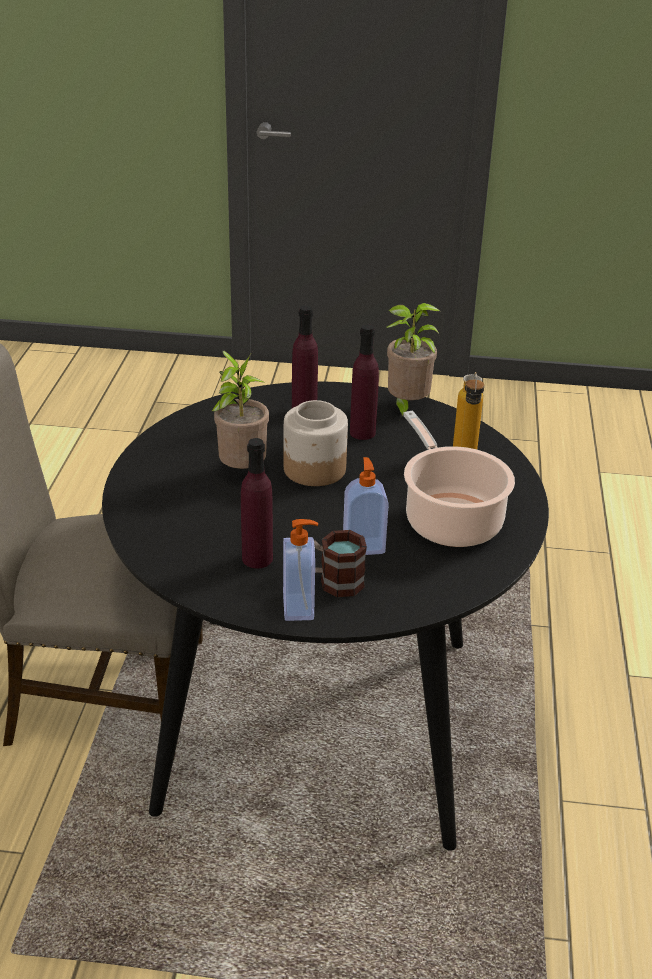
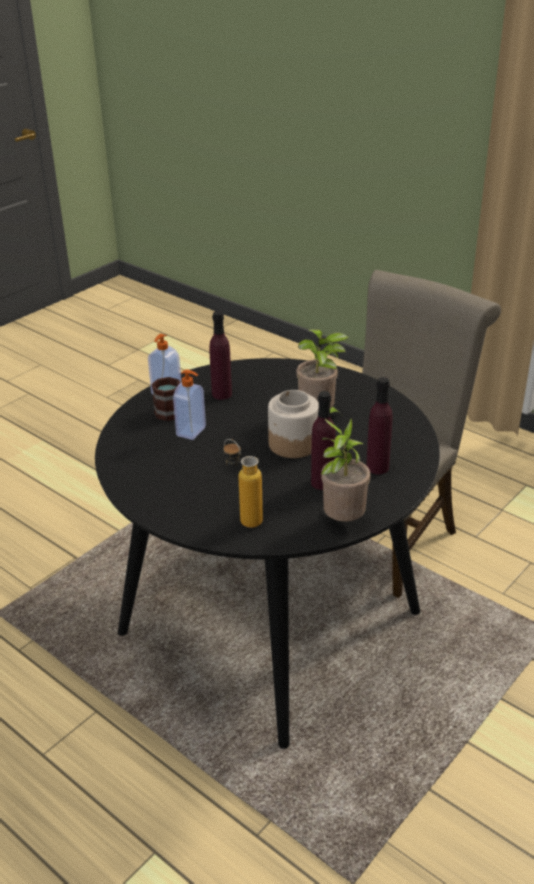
camera: 125 degrees right, 0 degrees up
(450, 519) = (179, 475): cooking pot -> none

